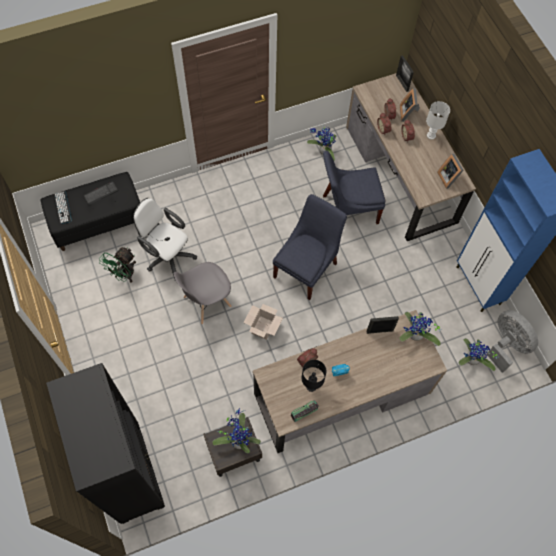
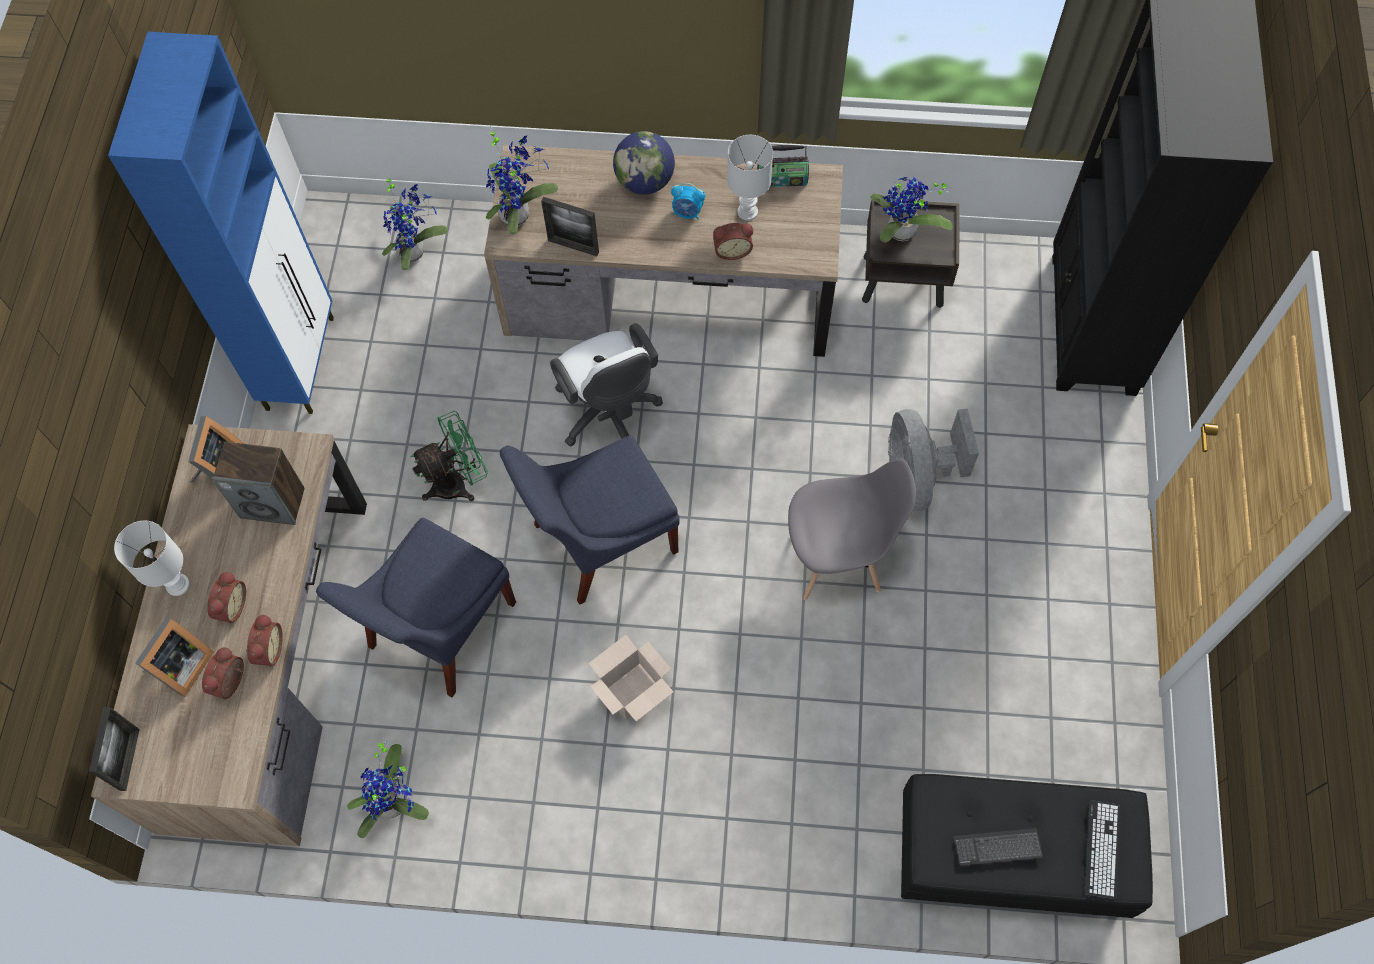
camera: 150 degrees left, 0 degrees up
(124, 274) = (989, 698): green fan -> green fan (458, 482)
(168, 256) = (878, 699): white office chair -> white office chair (610, 415)
(263, 327) = (749, 463): cardboard box -> cardboard box (632, 693)
(311, 386) = (748, 212): black table lamp -> white table lamp
(347, 209) = (437, 630): blue chair -> blue chair turned 105 degrees clockwise
(368, 380) = (645, 182): none -> globe
(421, 175) = (273, 502): none -> speaker
(506, 345) = (335, 249): grey fan -> grey fan (917, 477)

